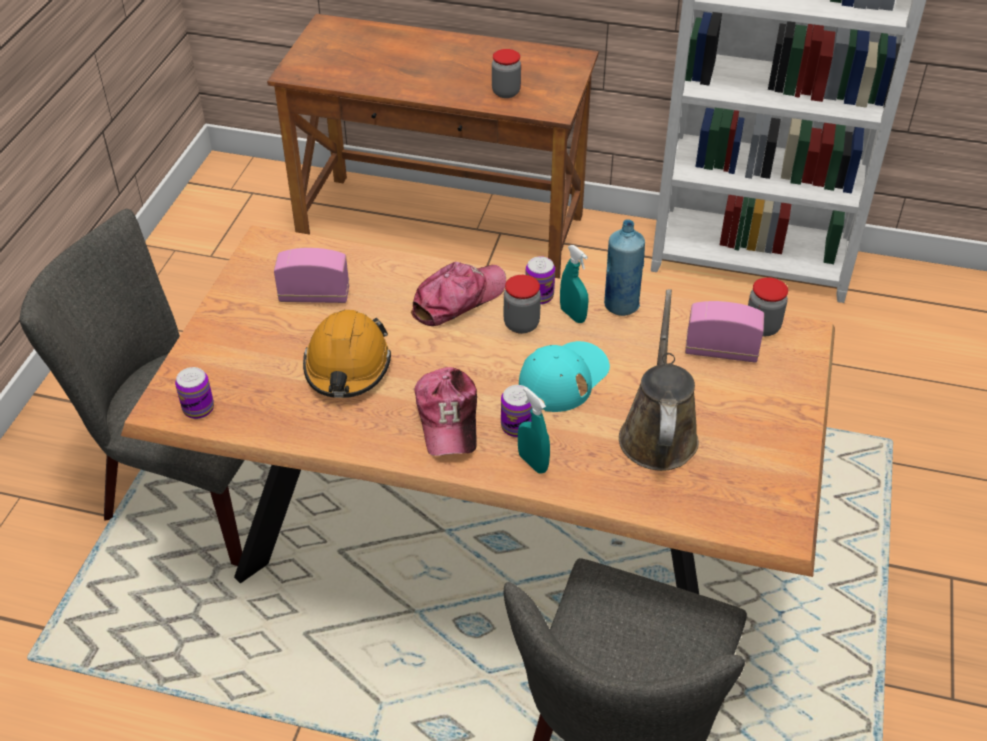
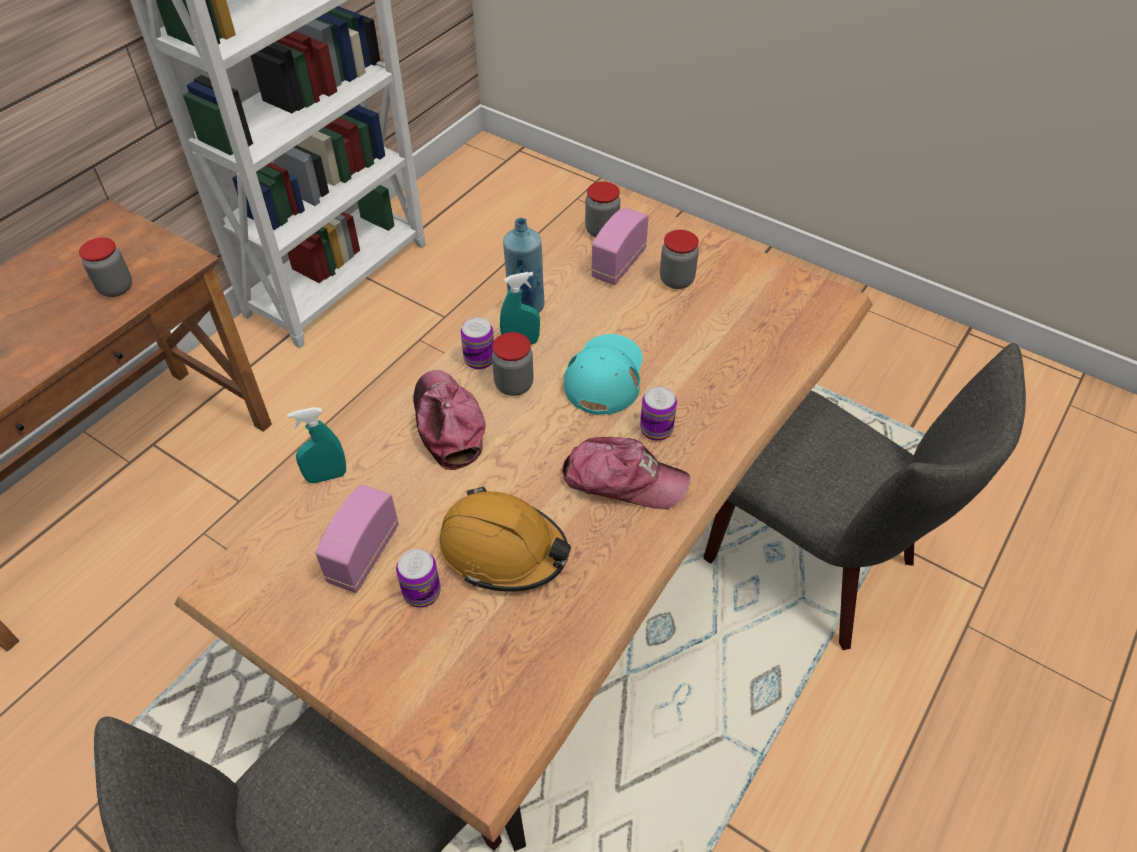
camera: 70 degrees left, 5 degrees up
(198, 408) = (504, 725): can -> can (422, 592)
(533, 462) = (708, 431): turquoise spray bottle -> turquoise spray bottle (326, 476)
(563, 378) = (605, 376): turquoise cap -> turquoise cap turned 45 degrees clockwise
(658, 433) = (702, 335): brown watering can -> none
(726, 397) = (676, 280): none -> jar

